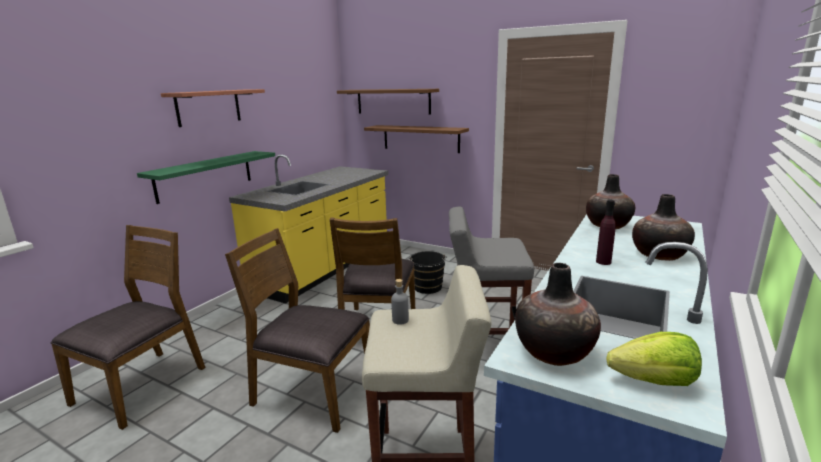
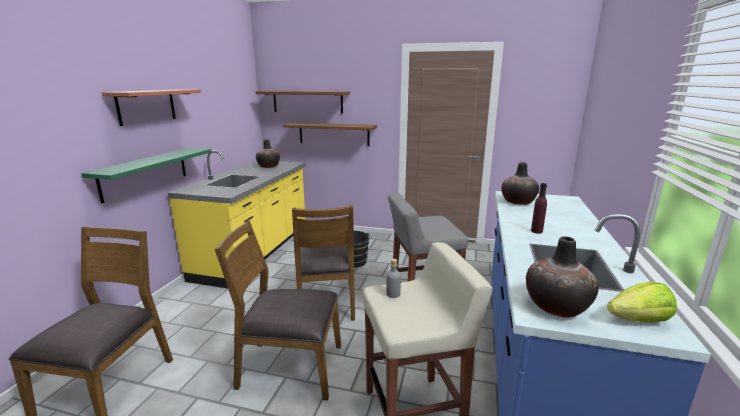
camera: 15 degrees left, 0 degrees up
(659, 255) = (570, 223): vase -> vase (268, 166)

